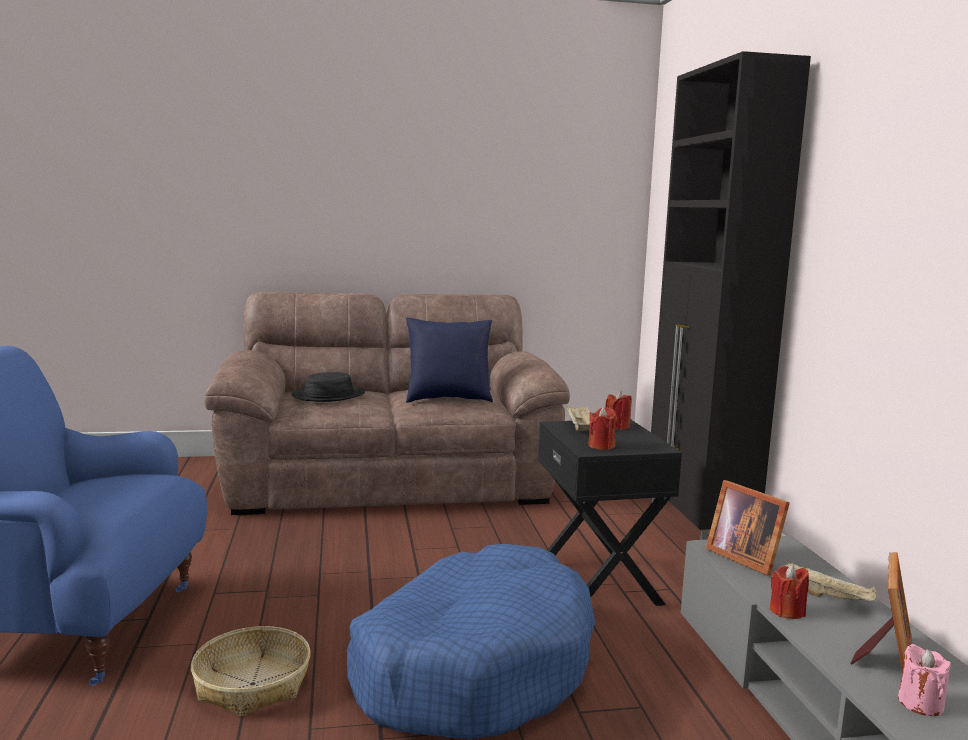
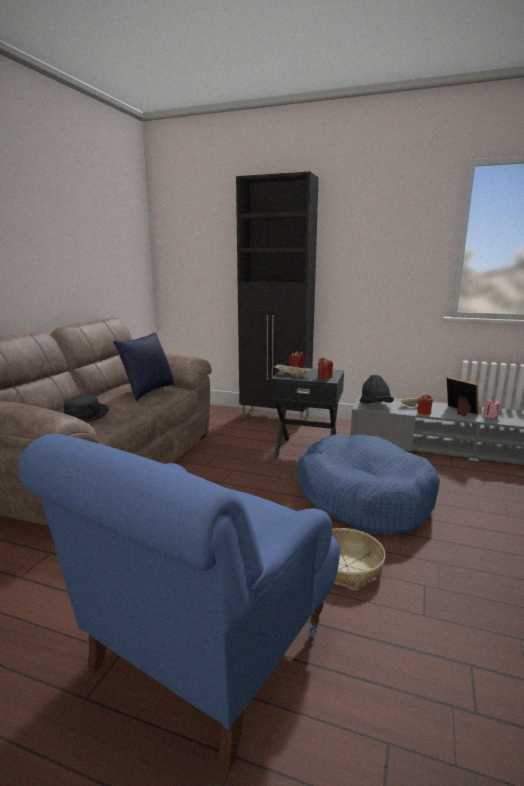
camera: 60 degrees left, 5 degrees up
(743, 557) = (375, 406): picture frame -> black hat

